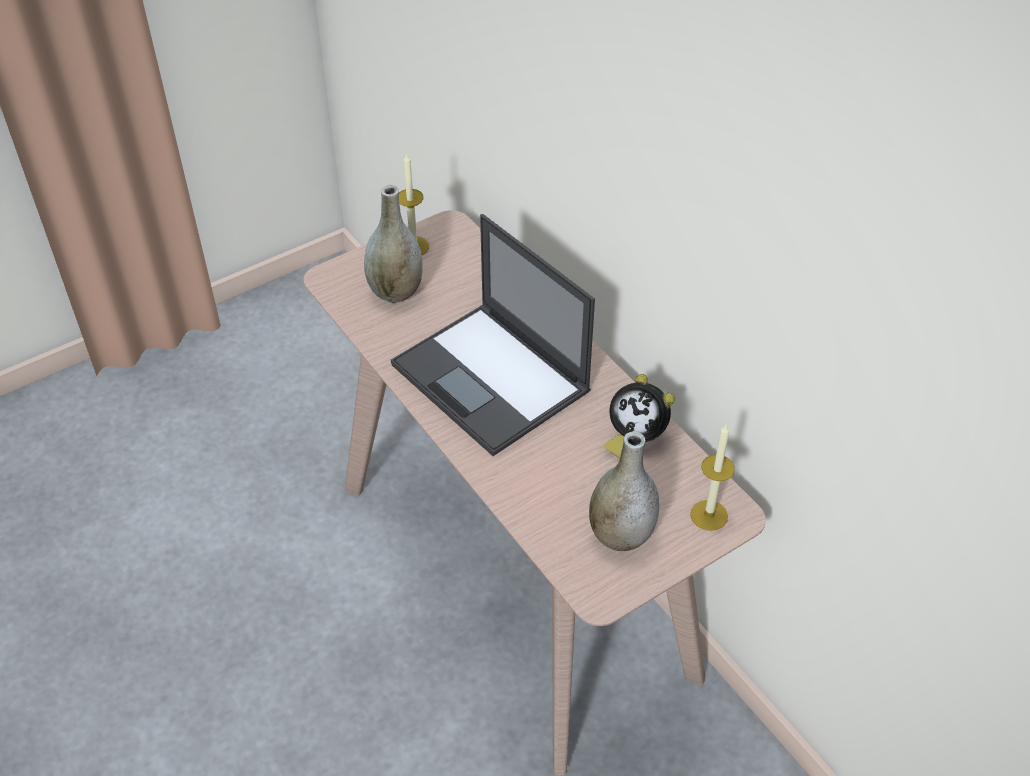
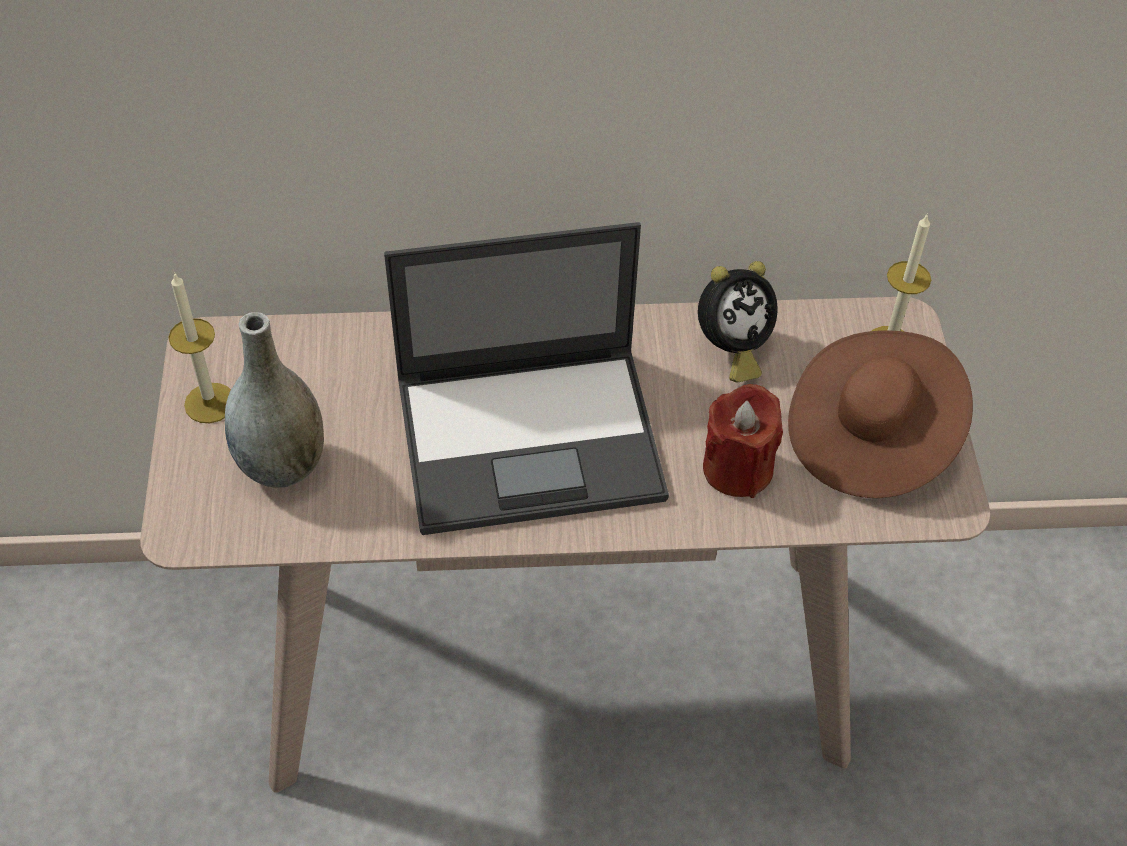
camera: 60 degrees left, 5 degrees up
(543, 479) = (737, 468): none -> red candle
(621, 535) = (870, 438): grey vase -> brown hat

